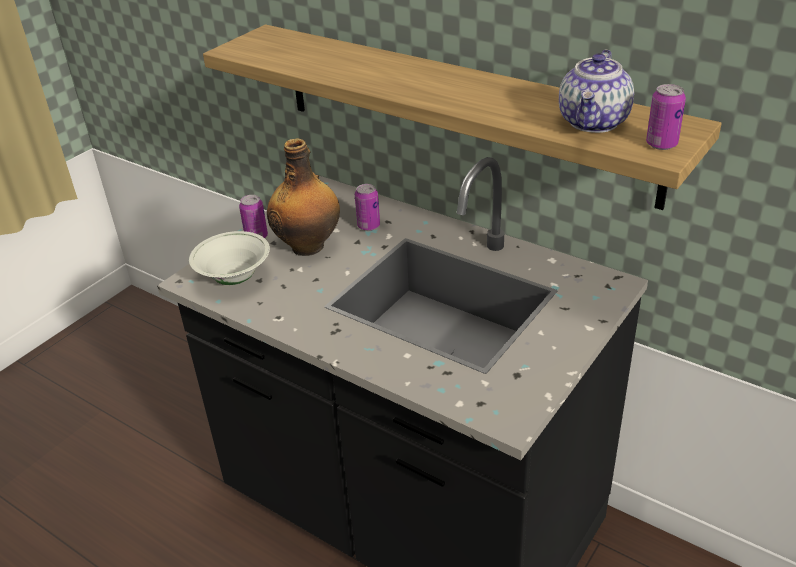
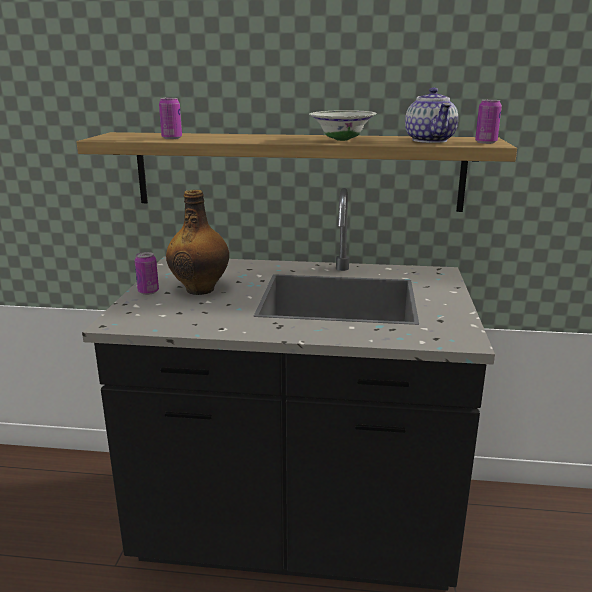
camera: 30 degrees left, 15 degrees down
(235, 278) = (155, 315): white bowl -> white bowl (342, 140)
(368, 226) = (237, 273): can -> can (172, 138)

